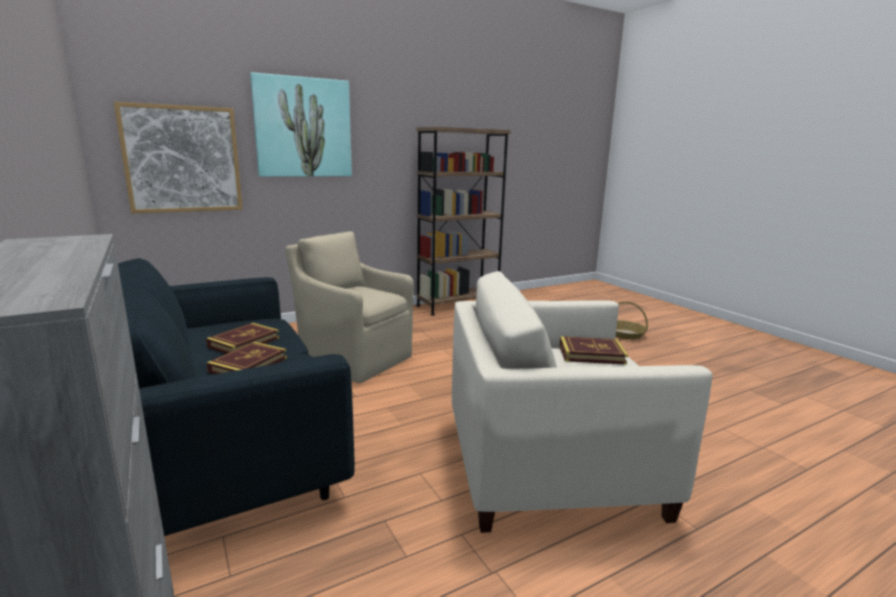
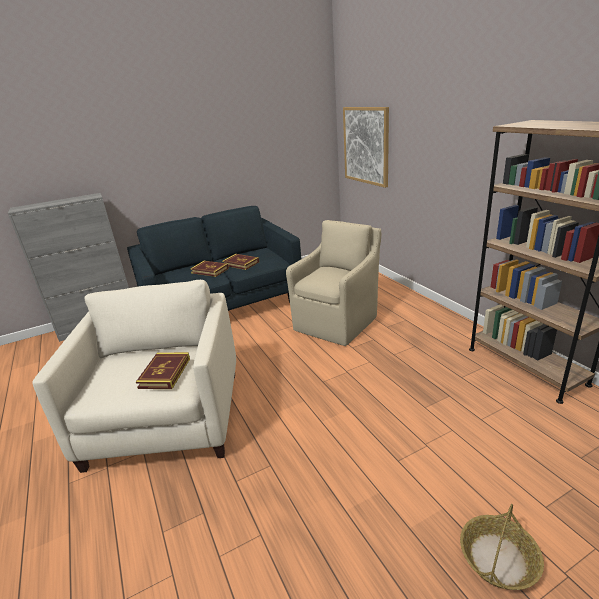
camera: 95 degrees right, 10 degrees up
(303, 128) = (426, 122): picture -> none

